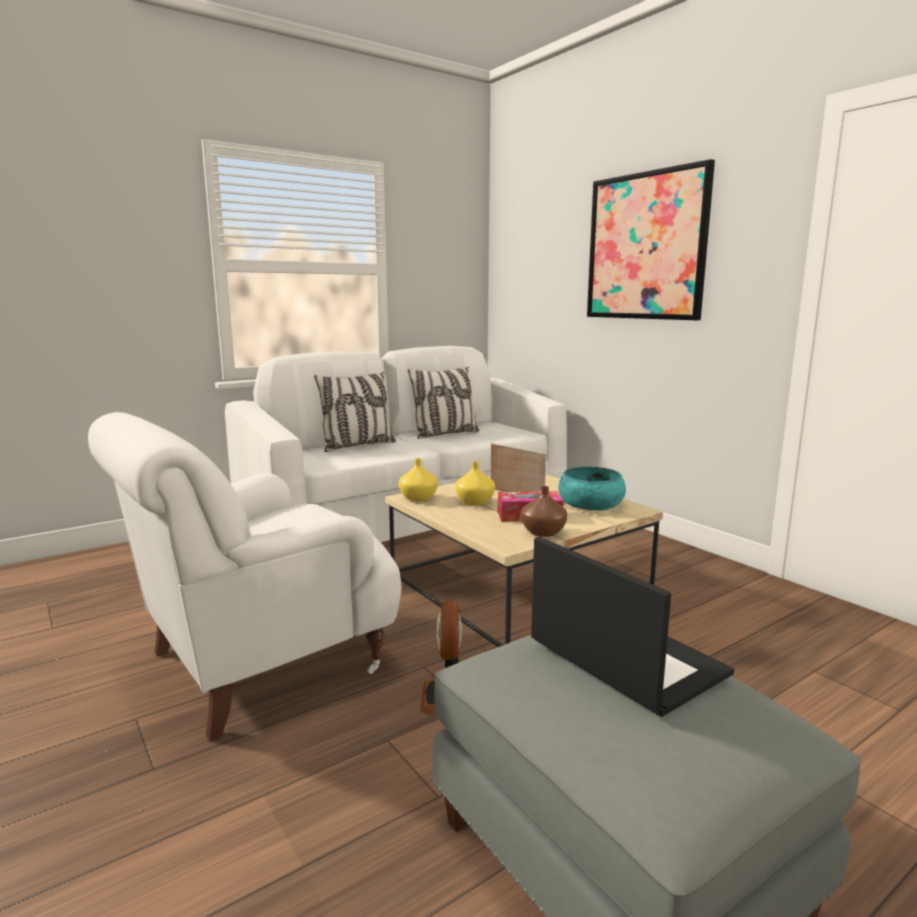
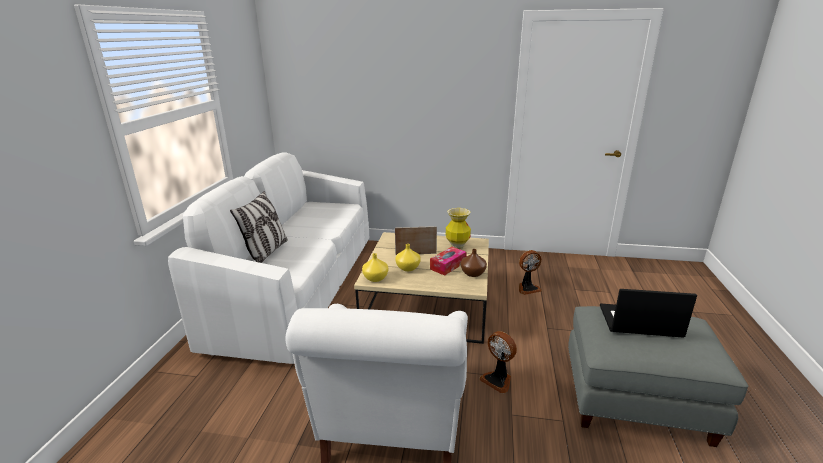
camera: 45 degrees left, 10 degrees up
(444, 434) = (300, 222): pillow -> none
(591, 504) = (457, 246): turquoise bowl -> vase
(646, 247) = (415, 81): picture -> none
(713, 630) = (527, 288): none -> fan

